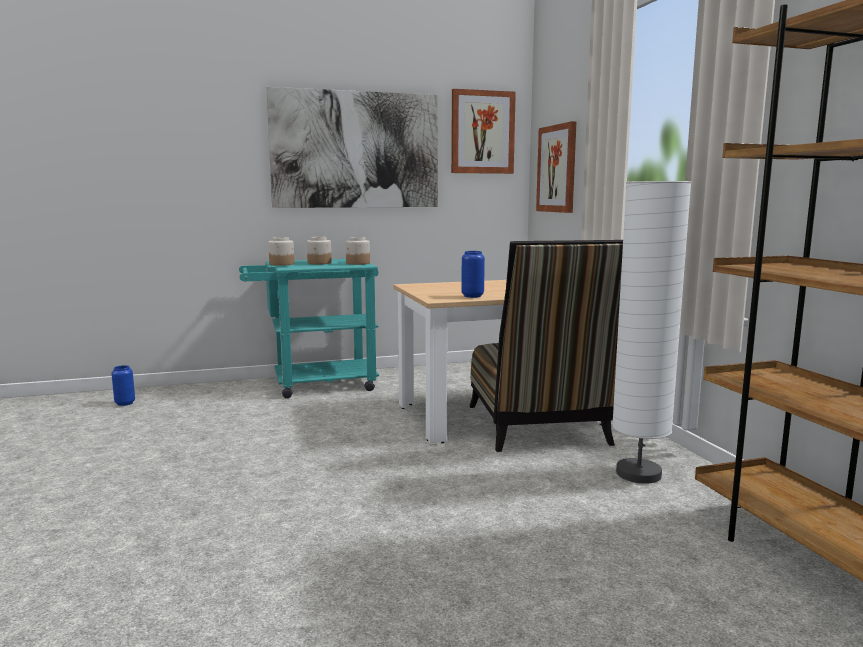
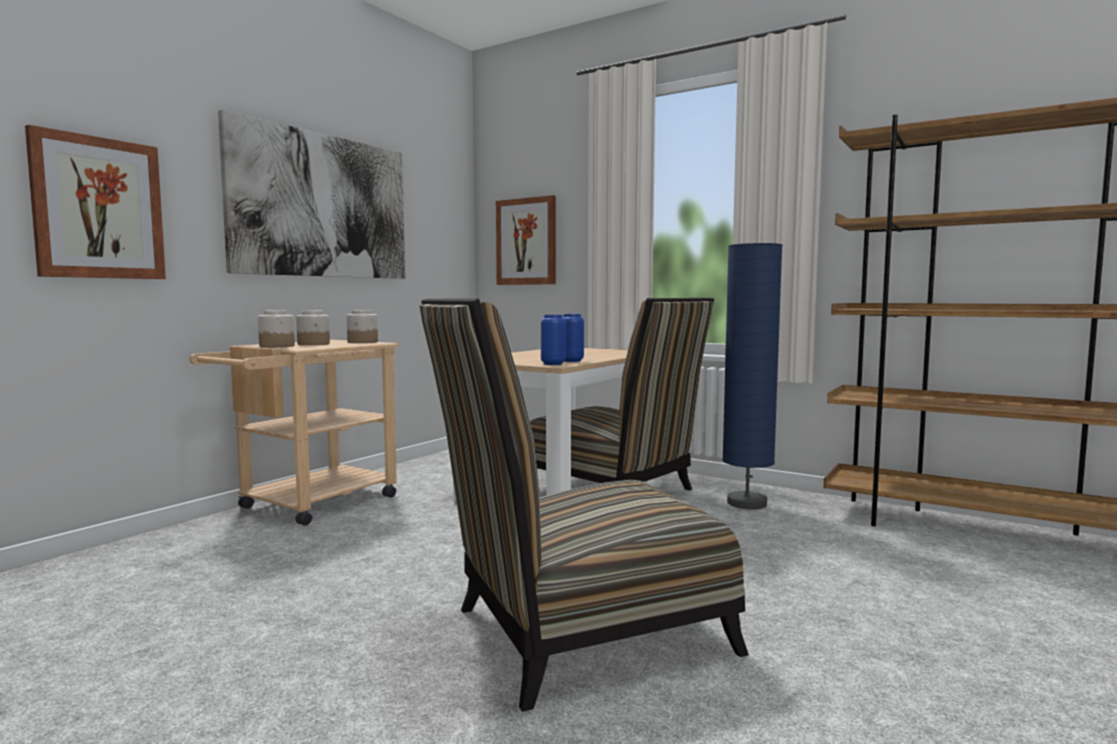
camera: 40 degrees left, 5 degrees down
(125, 403) = (46, 590): blue vase -> blue vase (553, 364)
(271, 523) = (576, 634): none -> chair
(314, 385) = (308, 505): turquoise cart -> beige cart
(482, 132) = (438, 200): picture -> picture (98, 208)
(638, 474) = (747, 503): white floor lamp -> blue floor lamp

